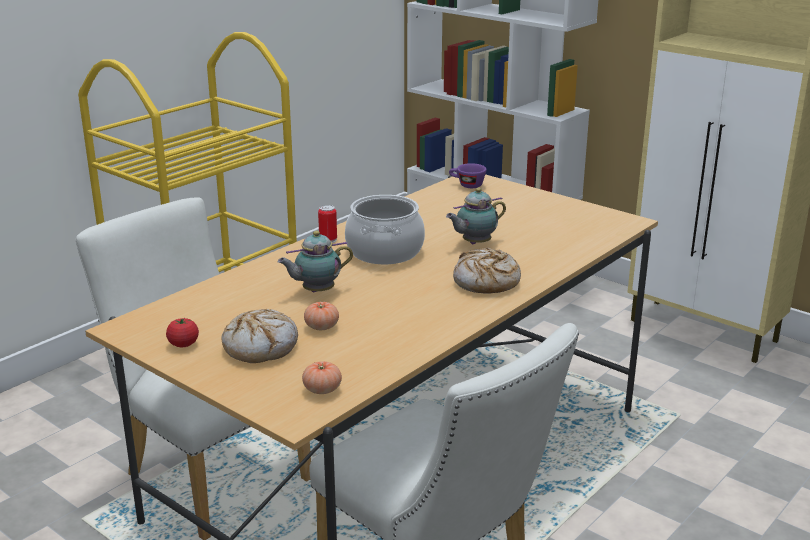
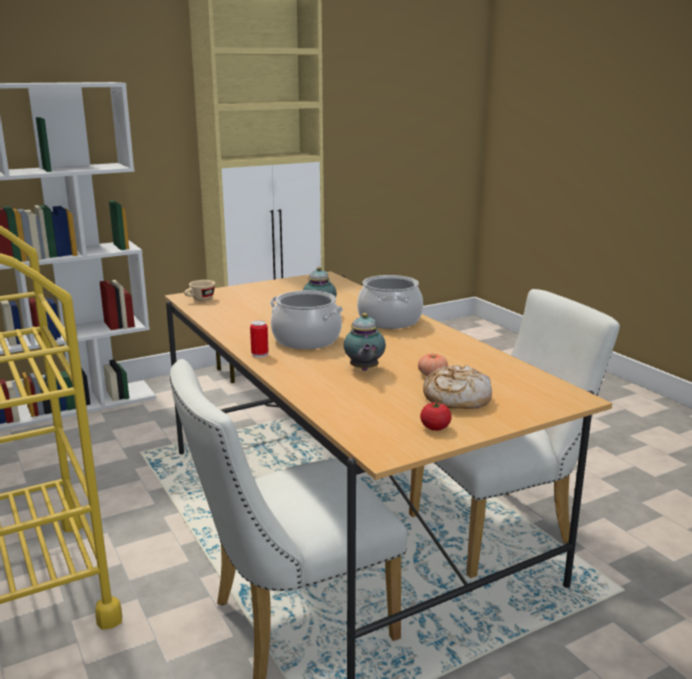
camera: 70 degrees left, 5 degrees down
(322, 389) = (536, 386): tomato -> none
(466, 185) = (200, 300): purple cup -> beige cup
(486, 282) = (390, 321): bread -> cooking pot

